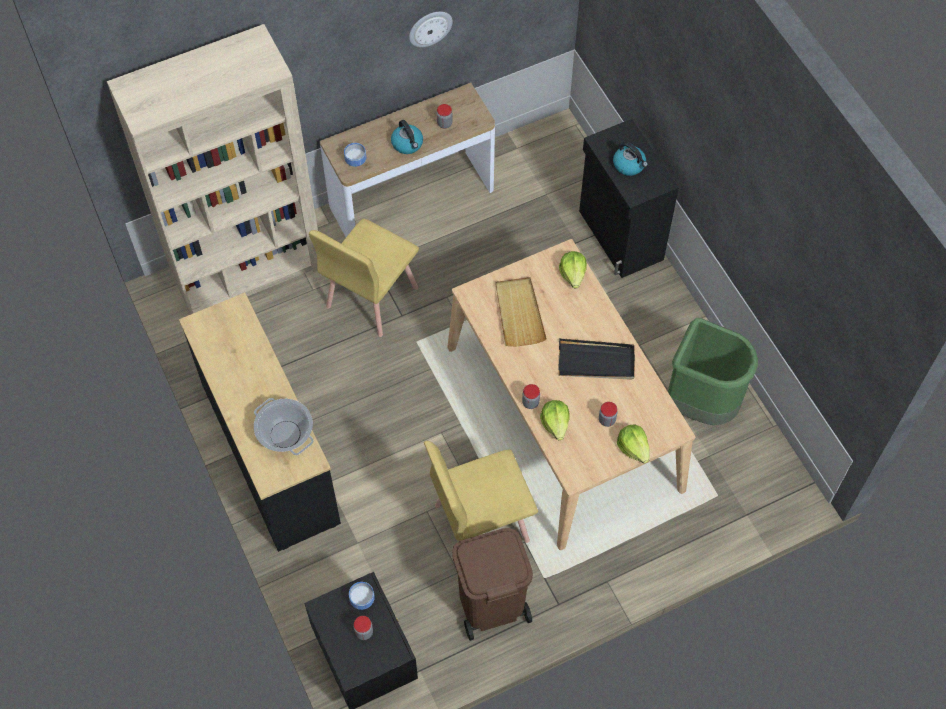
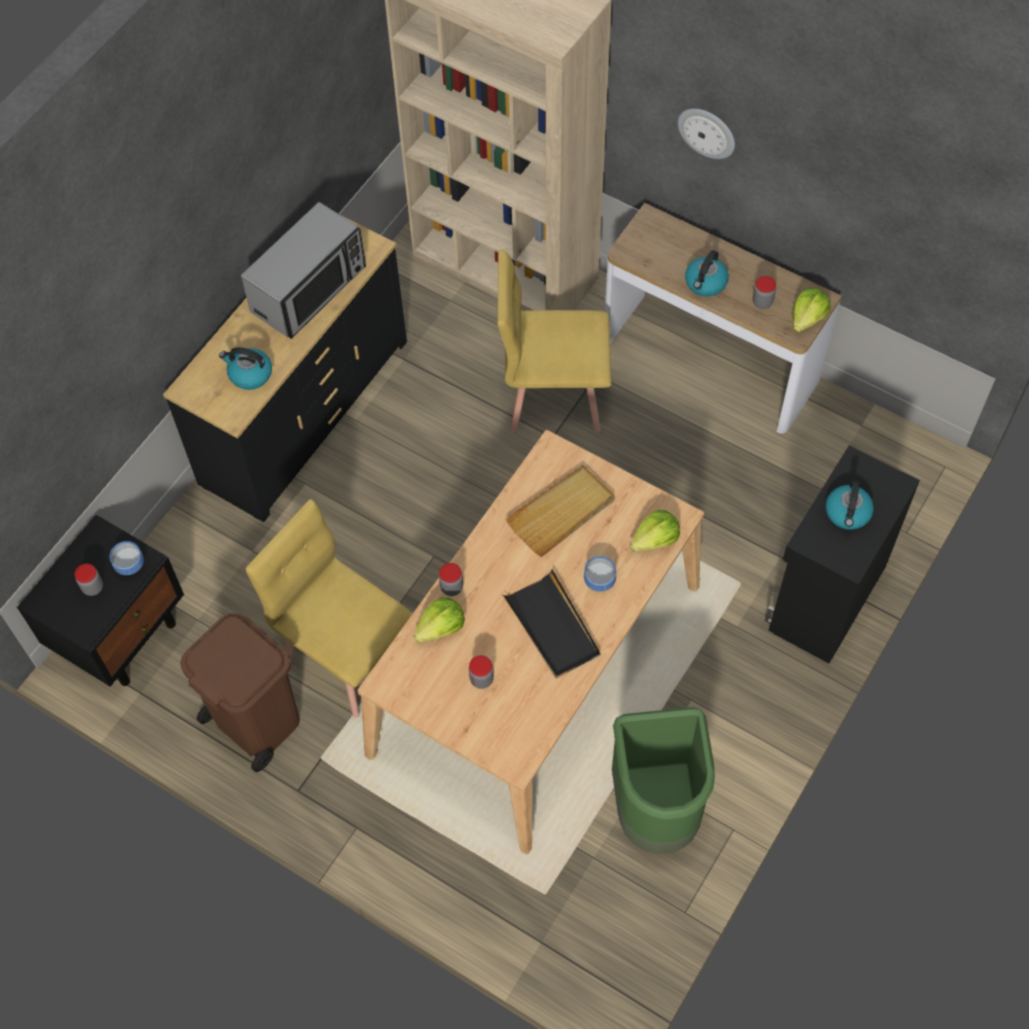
camera: 60 degrees right, 0 degrees up
(243, 363) = (309, 289): none -> microwave
(286, 435) = (249, 374): cooking pot -> kettle
(356, 160) = (645, 249): bowl -> bowl (600, 581)
(430, 28) = (813, 181): wall clock -> wall clock (707, 132)
(633, 448) = (463, 727): lettuce -> lettuce (807, 318)

